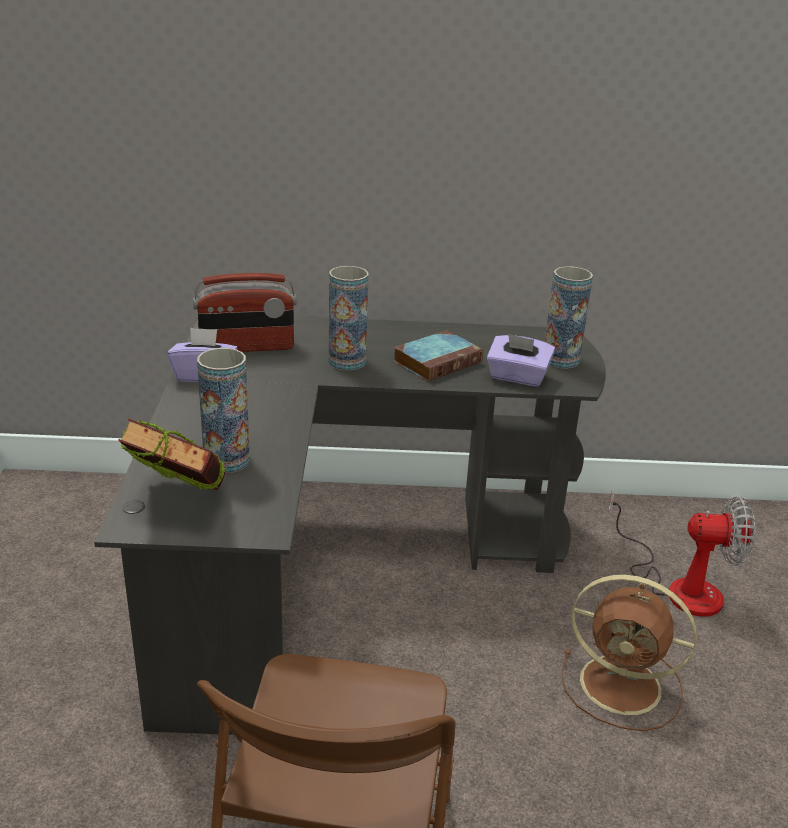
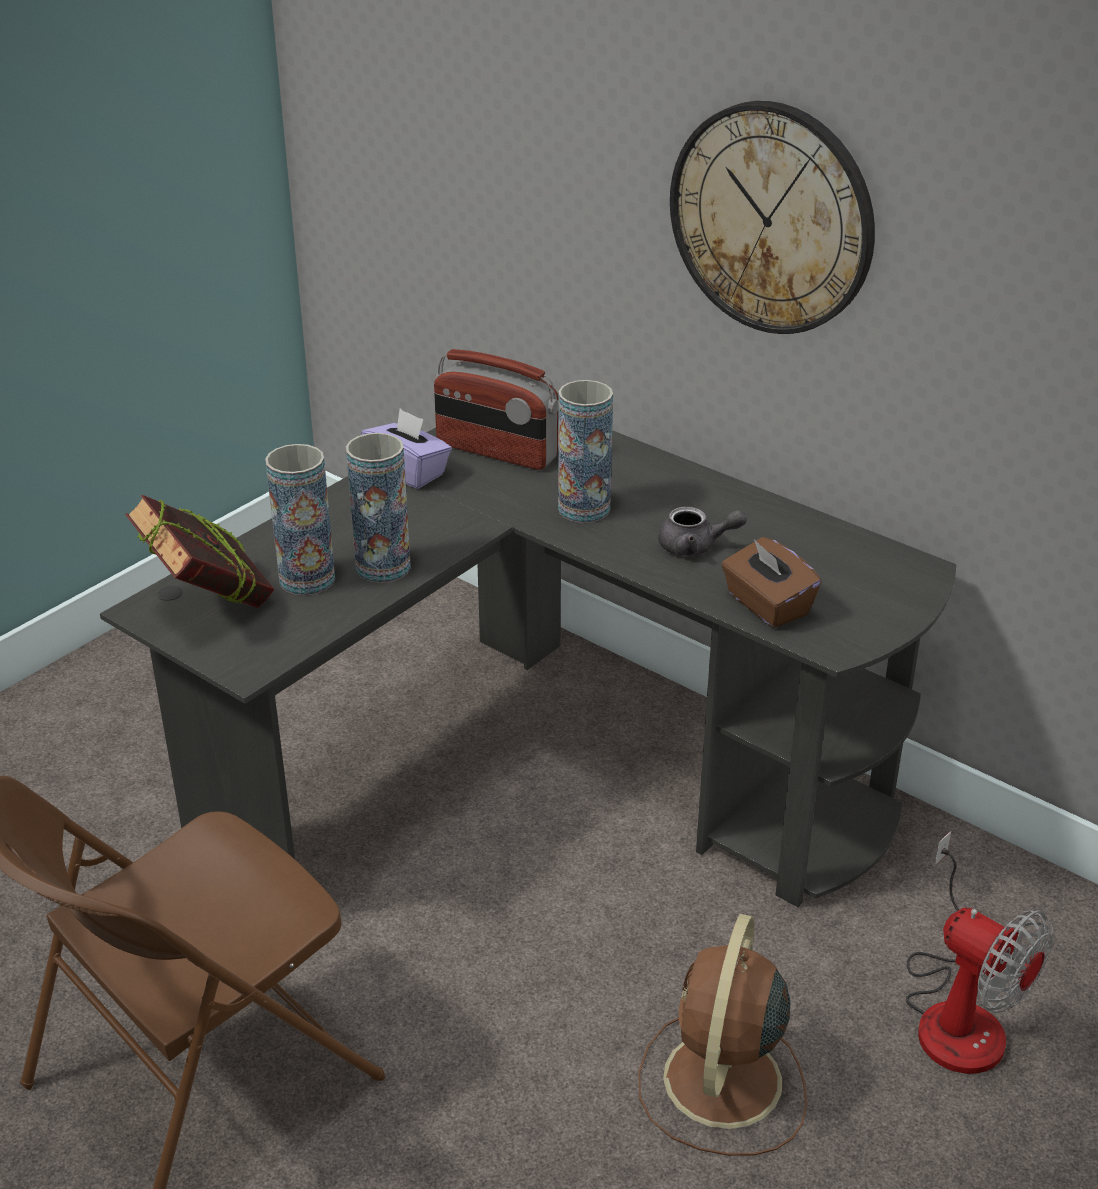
camera: 40 degrees right, 5 degrees up
(423, 132) = (771, 218): none -> wall clock
(438, 361) = (695, 547): book -> grey teapot
(517, 377) = (767, 605): purple tissue box -> brown tissue box
(560, 360) = (864, 603): vase -> vase (383, 567)
(624, 686) = (721, 1084): brown fan -> brown fan turned 45 degrees clockwise

